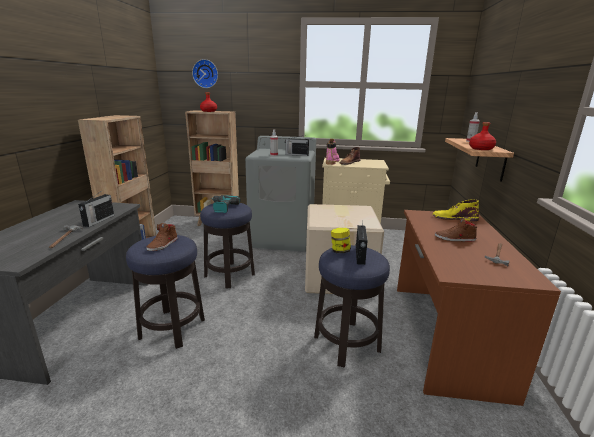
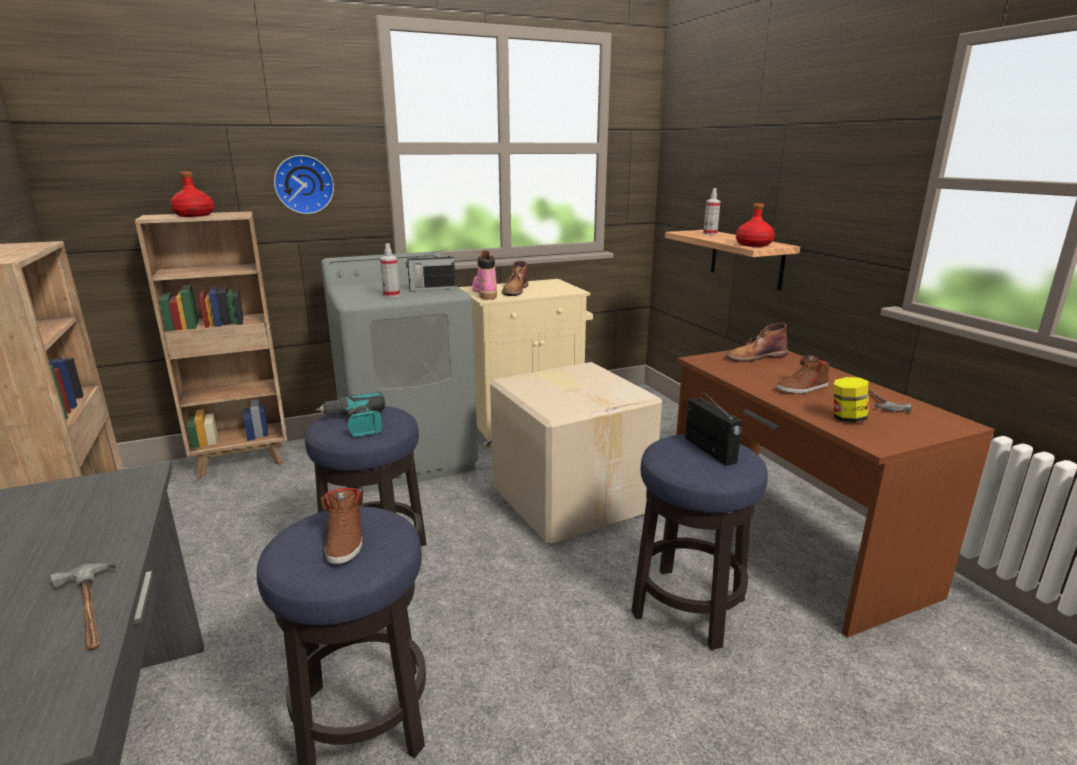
camera: 30 degrees left, 0 degrees up
(98, 221) = (121, 533): radio -> none
(206, 74) = (162, 129): wall clock -> wall clock (304, 184)
(340, 251) = (674, 451): jar -> jar (847, 419)
(454, 218) = (755, 356): yellow boot -> brown boot

